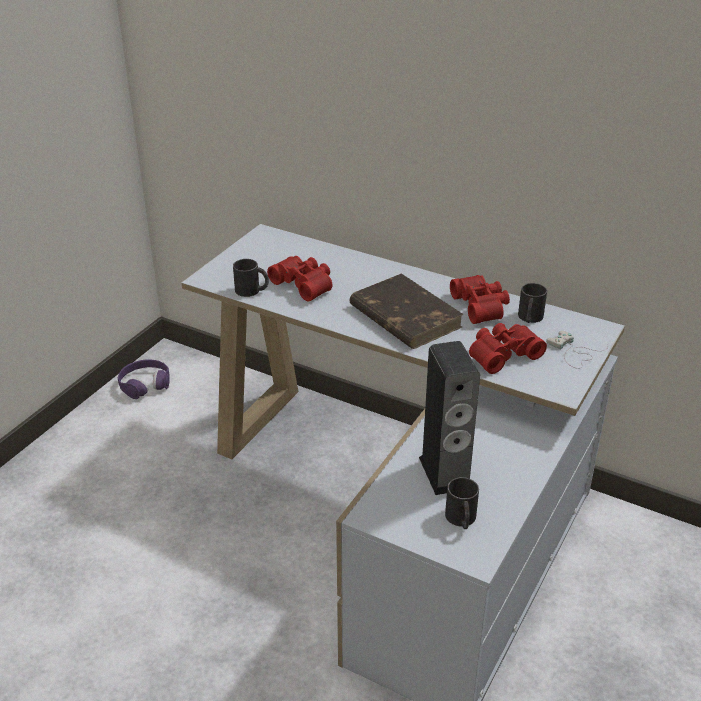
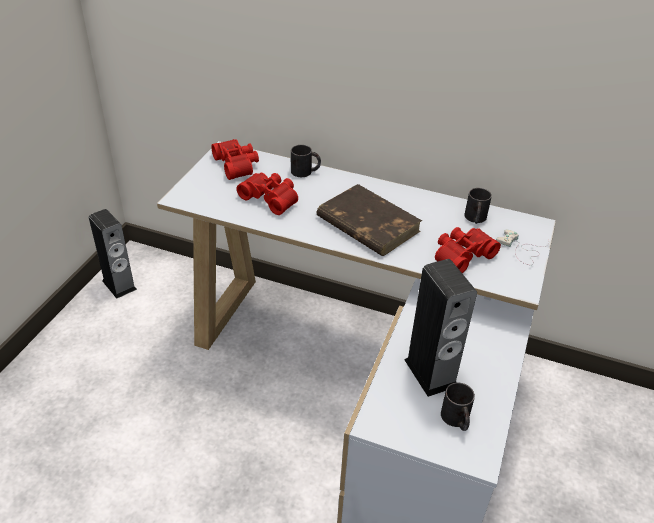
camera: 10 degrees left, 5 degrees up
(145, 384) = (119, 285): purple headphones -> speaker
(252, 290) = (224, 207): black mug -> black mug (305, 171)
(481, 306) = (431, 210): red binoculars -> red binoculars (237, 165)

